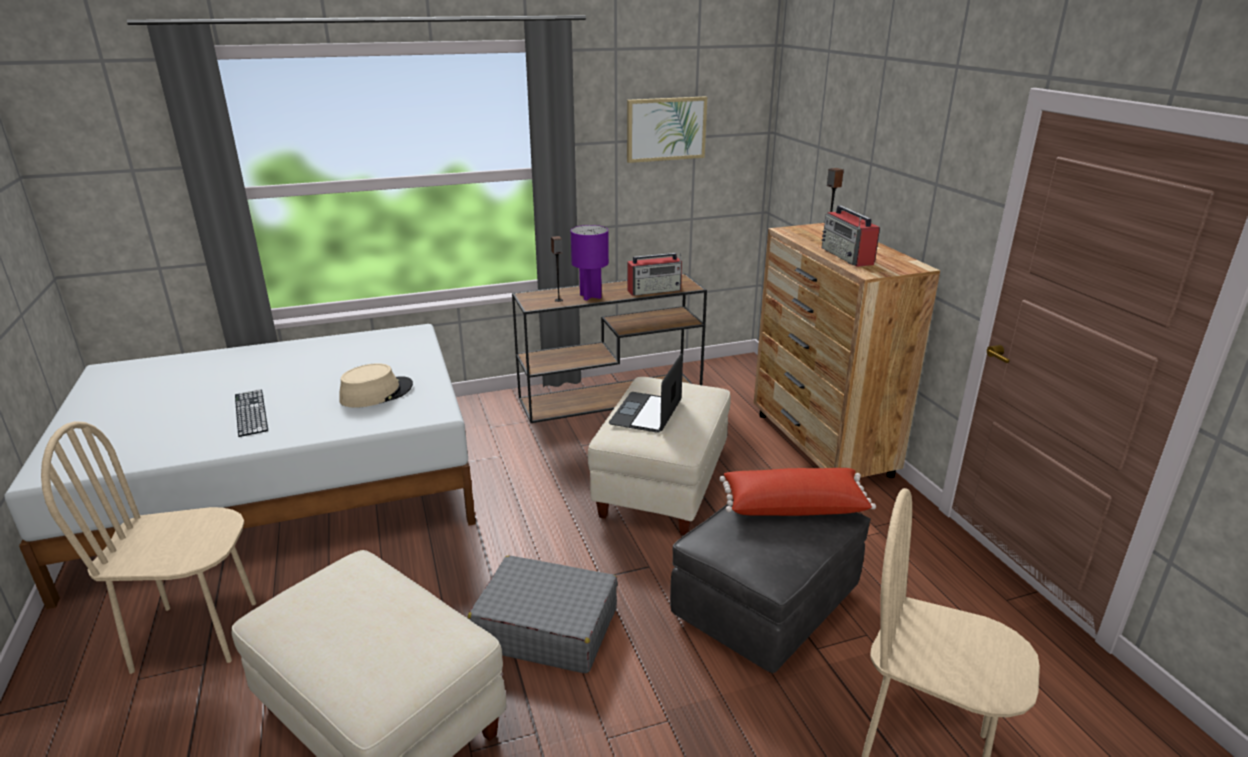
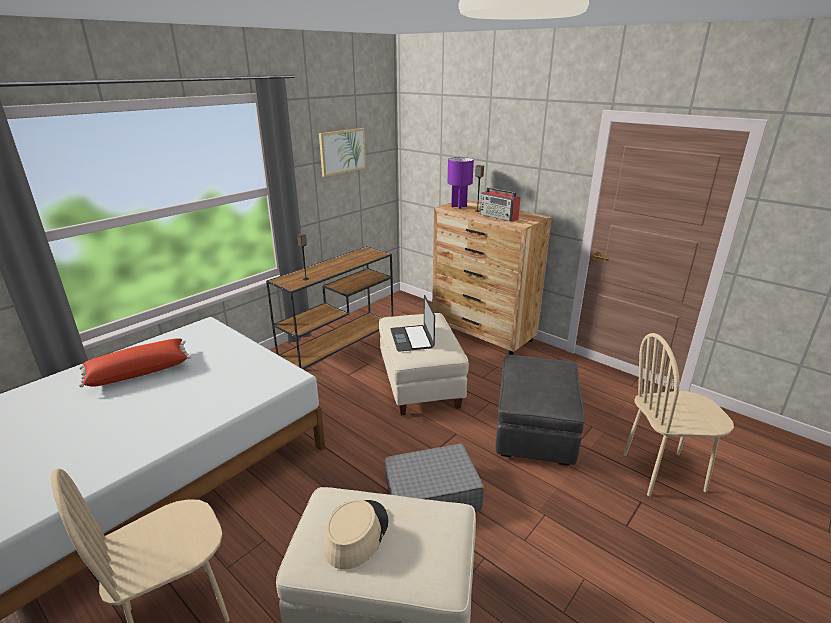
camera: 30 degrees left, 0 degrees up
(251, 412) = (134, 420): keyboard -> none
(376, 393) = (228, 375): beige hat -> beige hat (356, 534)
(590, 296) = (324, 272): purple table lamp -> purple table lamp (459, 206)
(655, 290) = (361, 260): radio -> none
(793, 505) = (538, 367): red pillow -> red pillow (139, 371)

